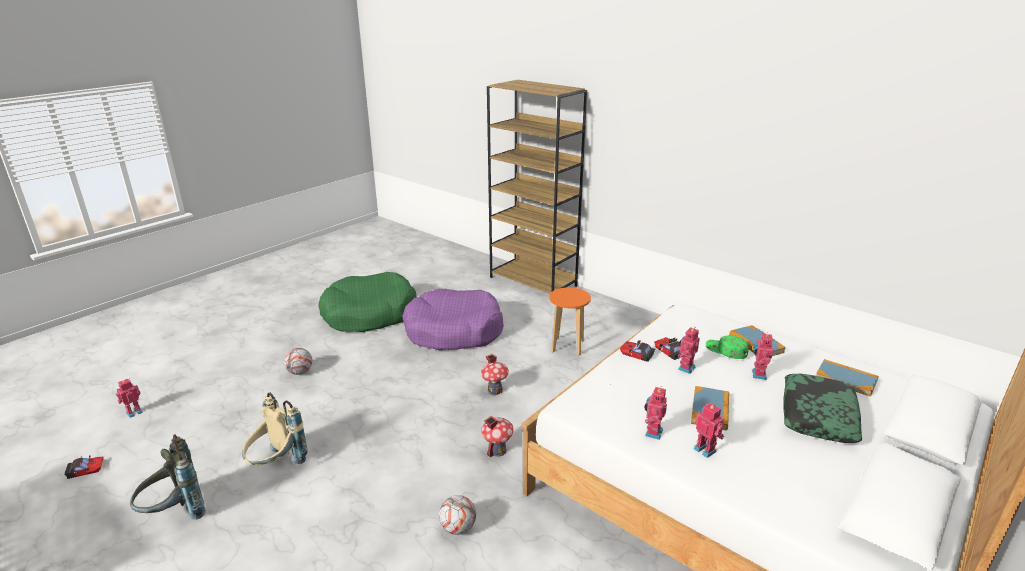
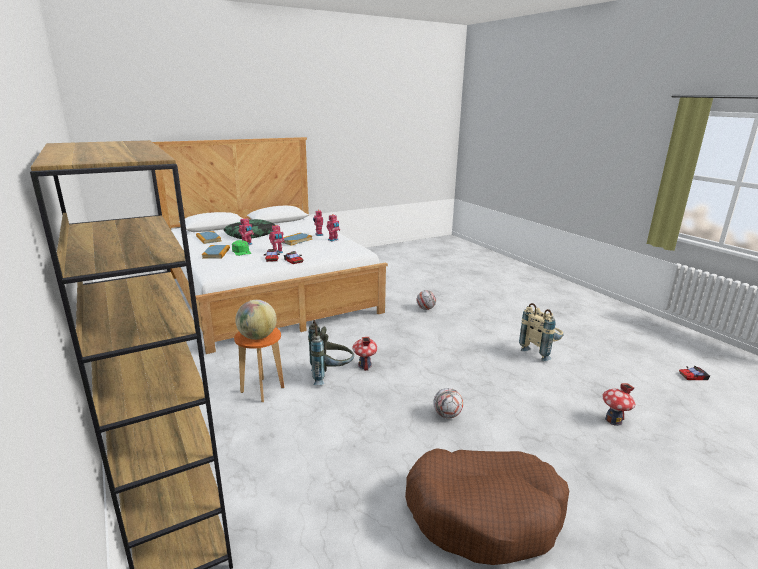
camera: 160 degrees left, 5 degrees down
(134, 412) = (712, 418): toy robot -> none
(175, 513) = (594, 341): grey backpack -> grey backpack (331, 376)
(300, 372) = (557, 426): football -> football (447, 415)
(369, 314) = (484, 513): green dog bed -> brown dog bed
(453, 331) = (369, 442): purple dog bed -> none
(497, 450) = (387, 331): toy house -> toy house (613, 420)
(567, 294) = (257, 337): none -> globe

